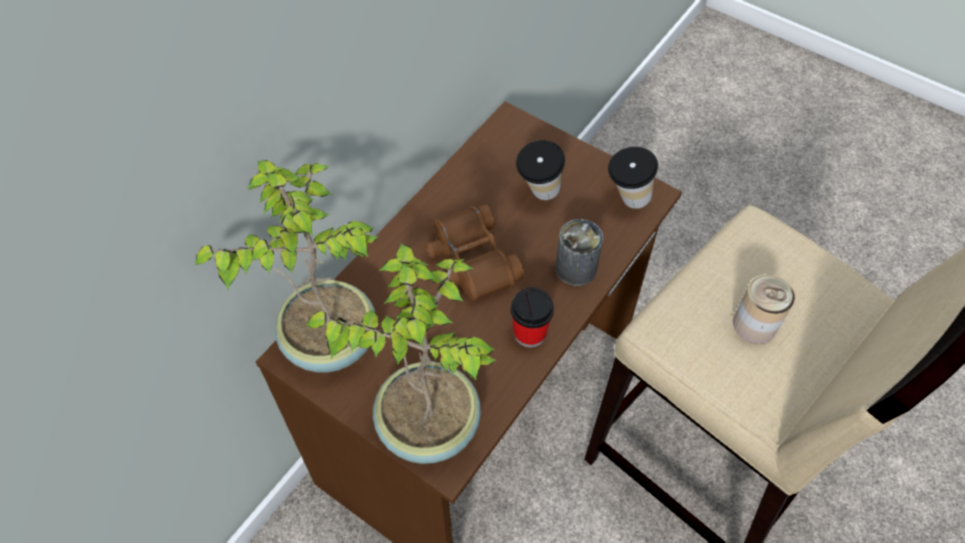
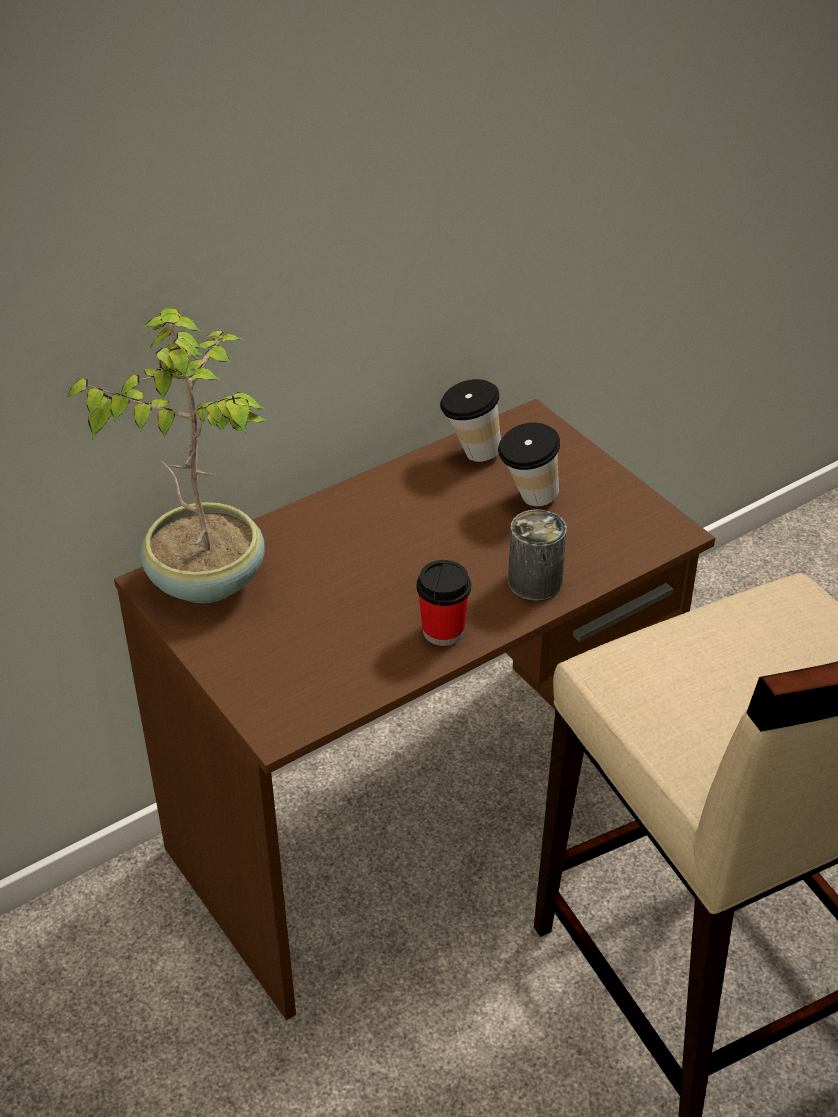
camera: 20 degrees right, 15 degrees down
(427, 422) = (276, 684): potted plant -> none
(471, 261) = (410, 544): brown binoculars -> none
(626, 201) = (636, 530): cup -> cup (470, 453)
(754, 324) = (732, 688): can -> none

